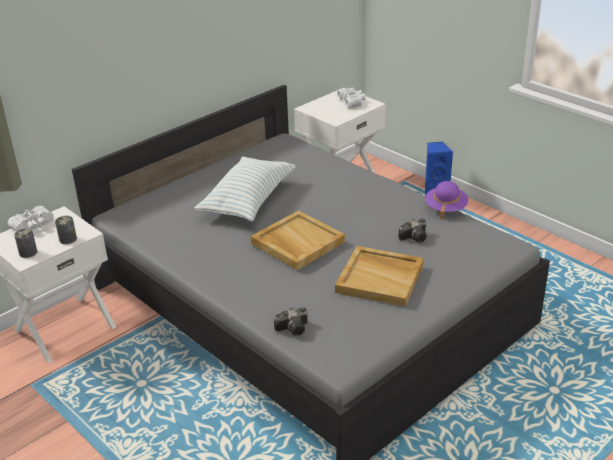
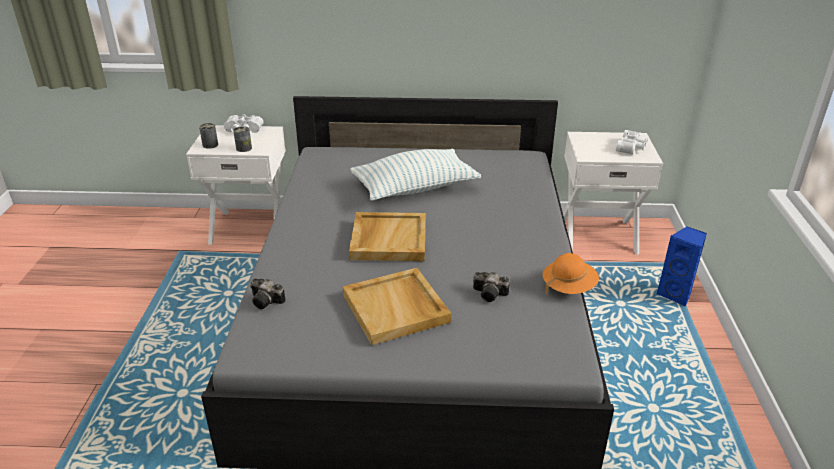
camera: 45 degrees right, 0 degrees up
(445, 208) = (568, 287): purple hat -> orange hat

